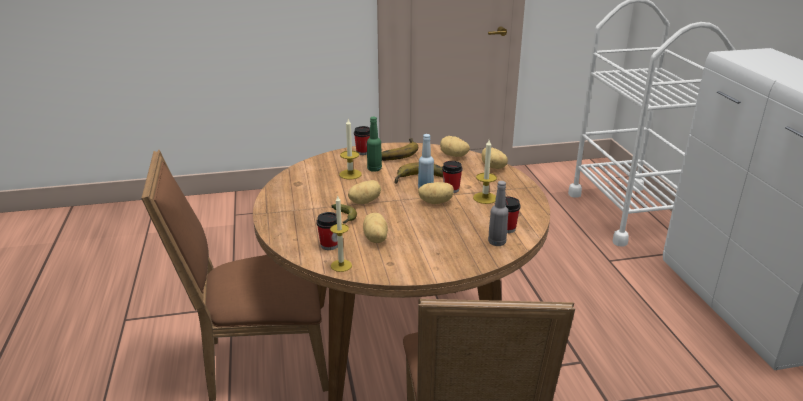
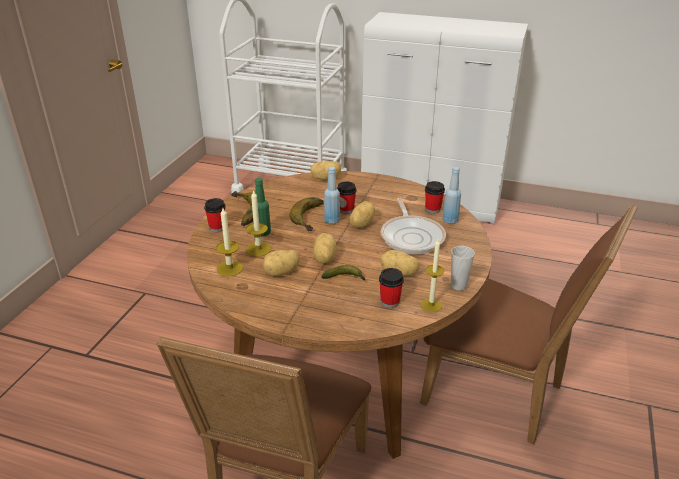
camera: 60 degrees left, 5 degrees up
(385, 272) = (458, 285): none -> cup
(443, 230) = (412, 236): none -> frying pan
(453, 155) = (284, 187): potato -> potato (282, 272)
(485, 198) = (376, 201): candle -> candle (230, 268)
(497, 242) = (450, 220): grey bottle -> blue bottle

